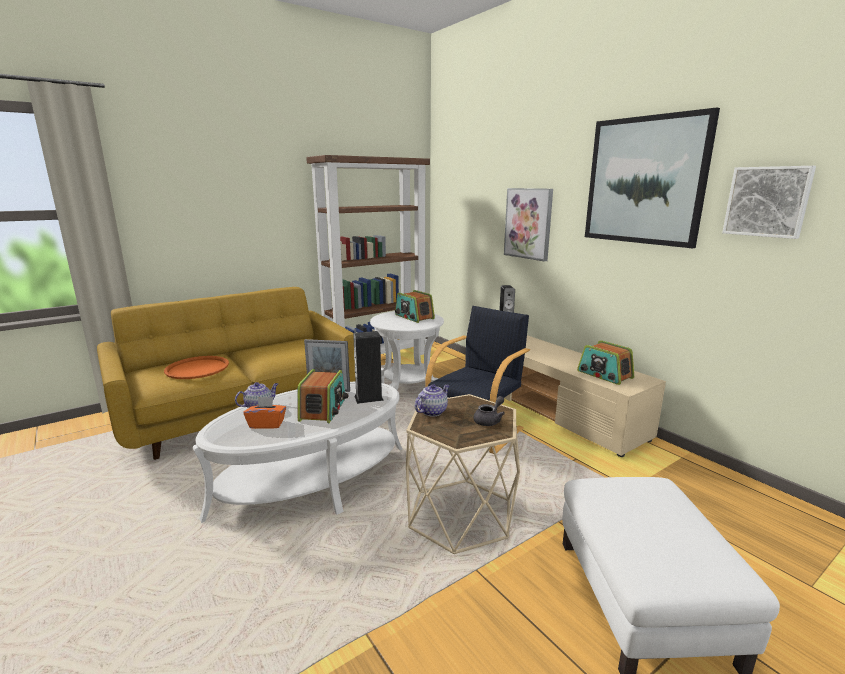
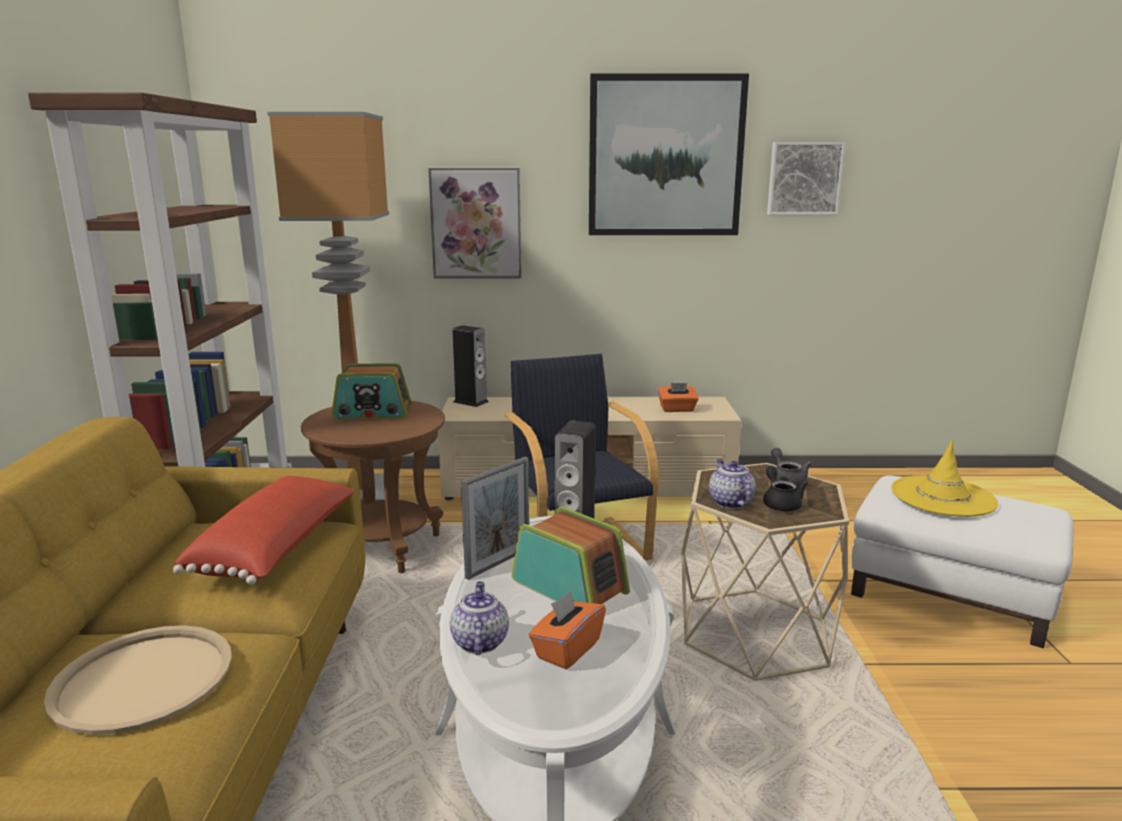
camera: 55 degrees left, 0 degrees up
(197, 368) = (143, 679): orange tray -> beige tray
(297, 353) = (278, 549): none -> red pillow
(407, 389) = (384, 548): white side table -> brown side table
(443, 366) = (362, 497): none -> floor lamp
(452, 425) = (780, 503): none -> black teapot
(604, 375) = (677, 409): radio -> orange tissue box
(644, 505) = (942, 496): none -> yellow hat

